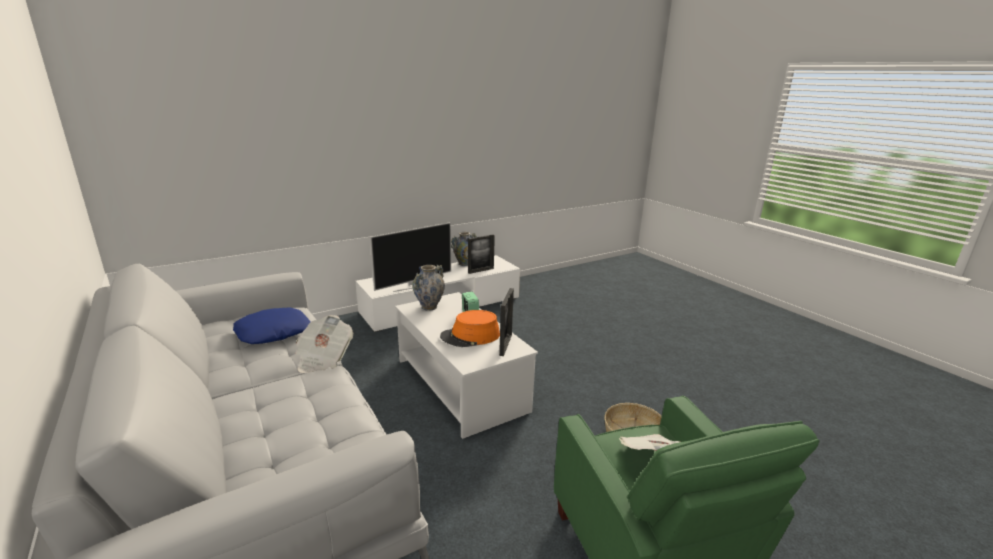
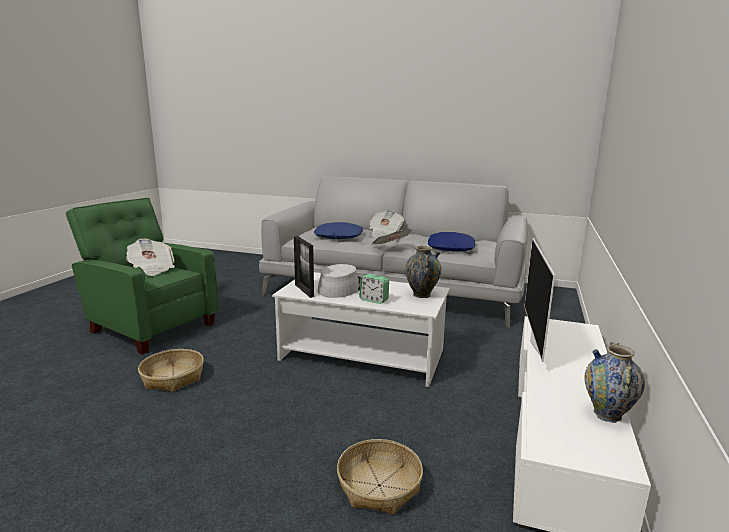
camera: 140 degrees right, 5 degrees down
(239, 397) = (384, 233): none -> newspaper
(305, 424) = (338, 236): none -> blue pillow
(470, 336) = (341, 287): orange hat -> grey hat
(481, 270) = (551, 411): picture frame -> none
(550, 323) = (378, 485): none -> basket

